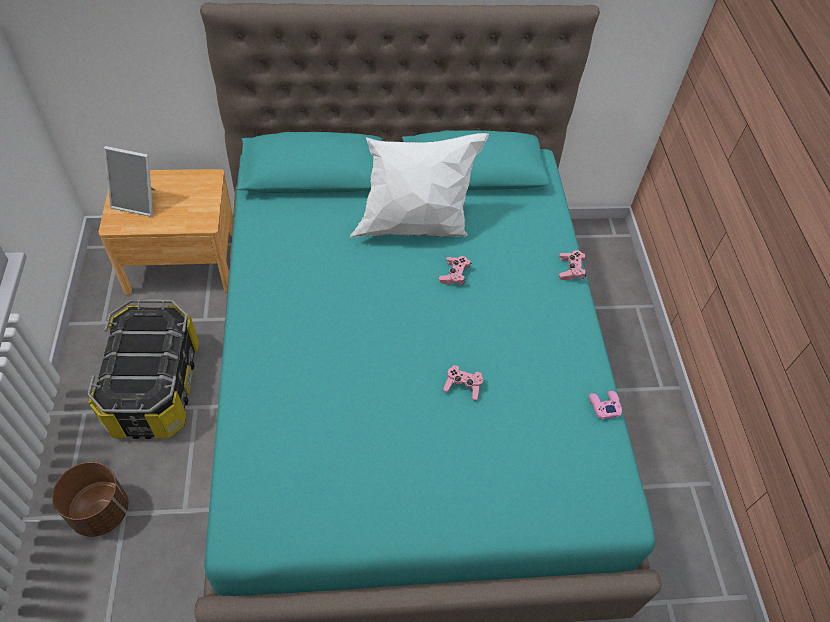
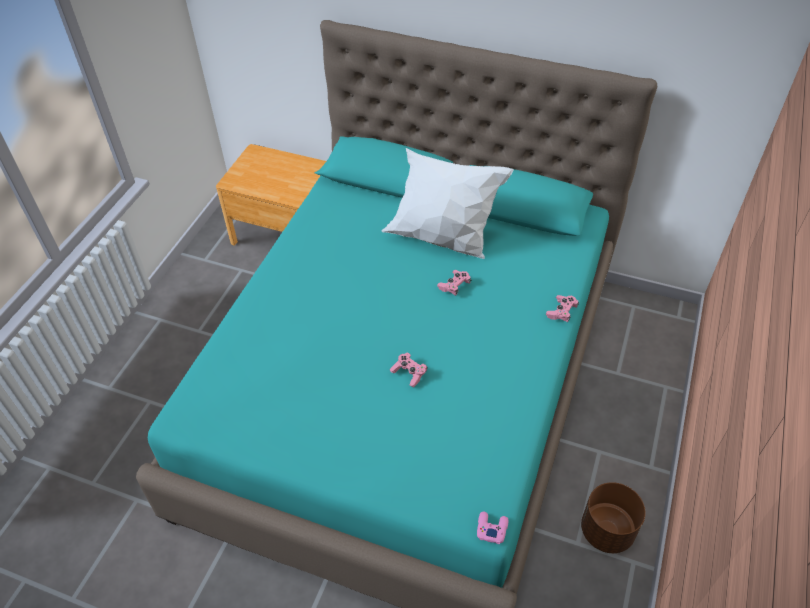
camera: 30 degrees right, 5 degrees down
(100, 510) = (135, 393): brown planter -> brown planter (606, 530)
(138, 202) = (255, 170): picture frame -> none
(154, 386) = (216, 318): storage box -> none
(604, 406) = (523, 430): pink game controller -> pink game controller (491, 528)

